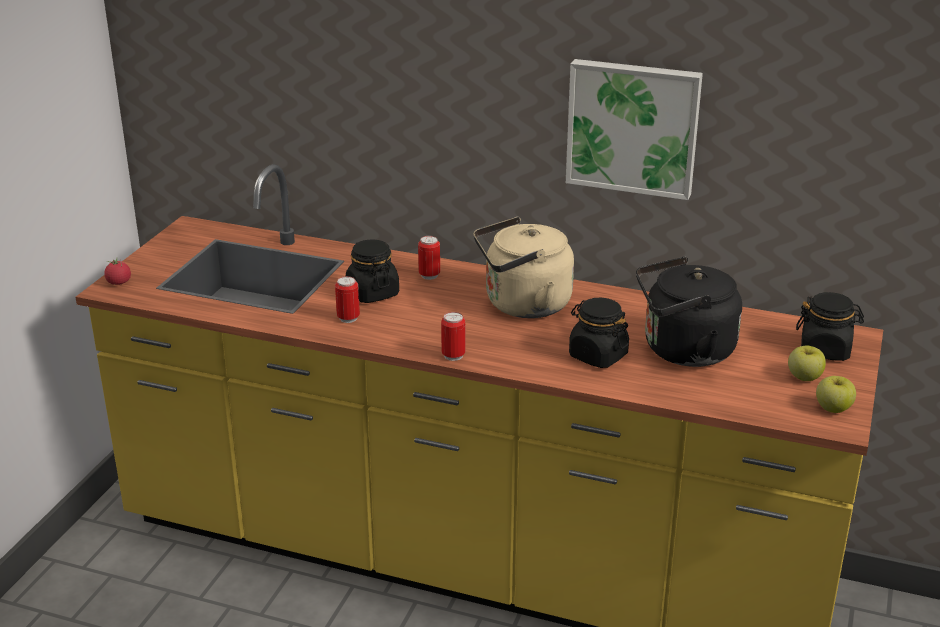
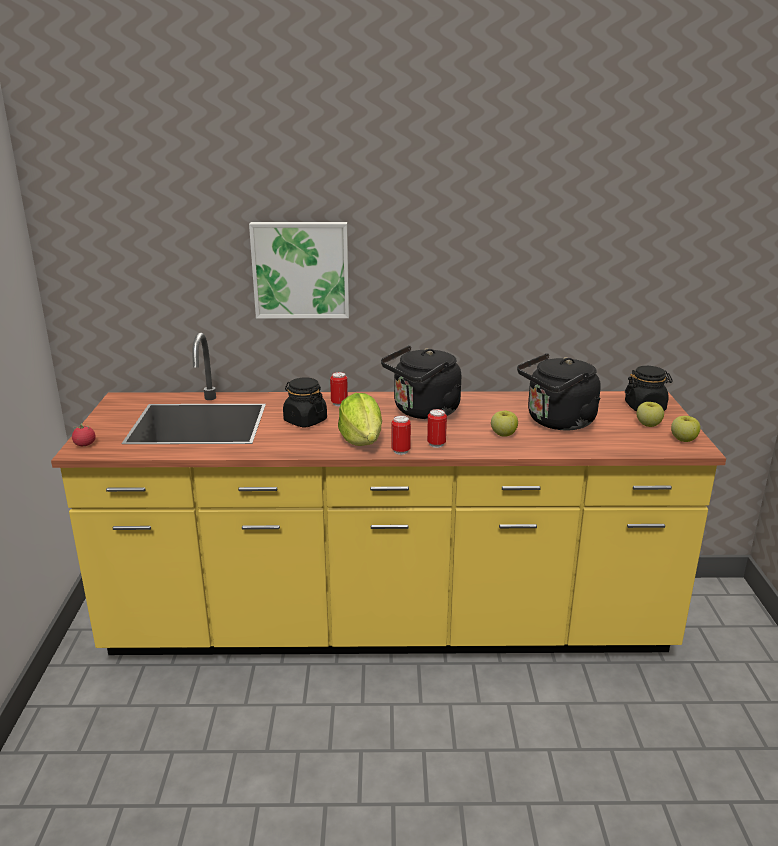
camera: 20 degrees left, 5 degrees down
(348, 318) = (299, 440): can -> can (436, 444)
(419, 332) = (362, 440): none -> lettuce
(522, 305) = (423, 412): beige kettle -> black kettle
(597, 356) = (503, 434): black jar -> apple
(633, 127) = (485, 268): picture -> picture (301, 269)

